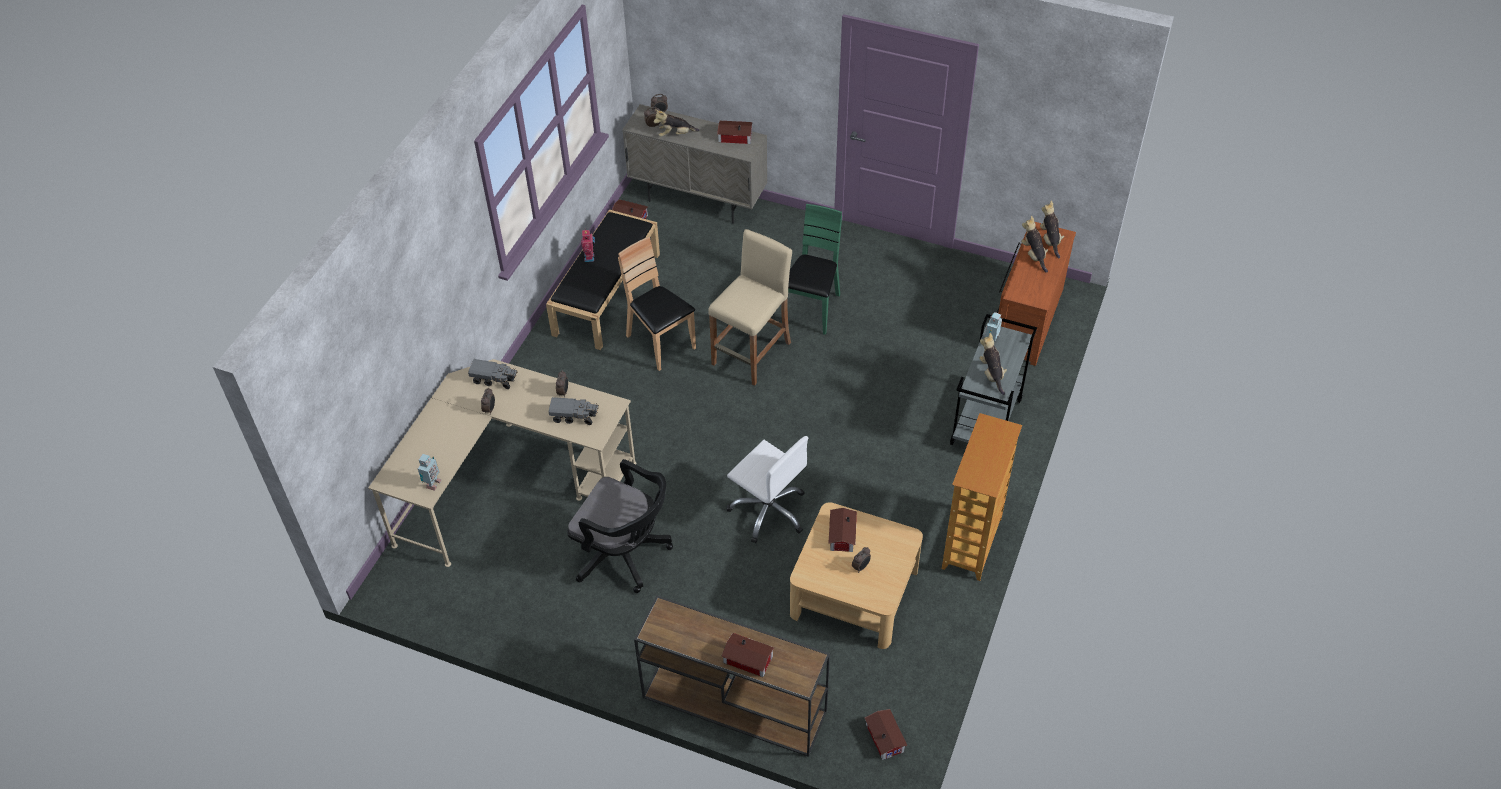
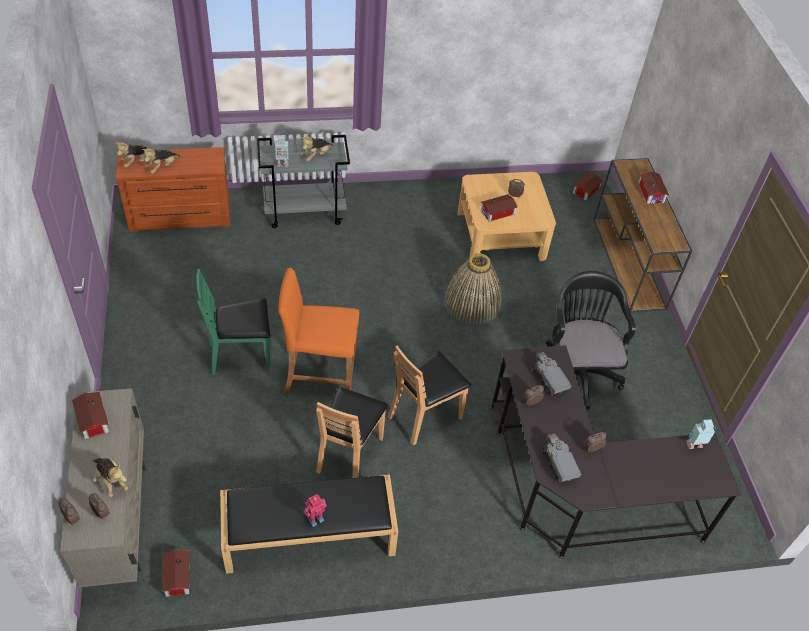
camera: 125 degrees left, 0 degrees up
(508, 482) = (579, 490): beige desk -> black desk
(660, 409) = (425, 416): none -> brown chair
(752, 354) = (320, 377): beige stool -> orange stool
(769, 511) = (472, 302): white office chair -> basket
(972, 544) = (418, 190): bookcase -> none

